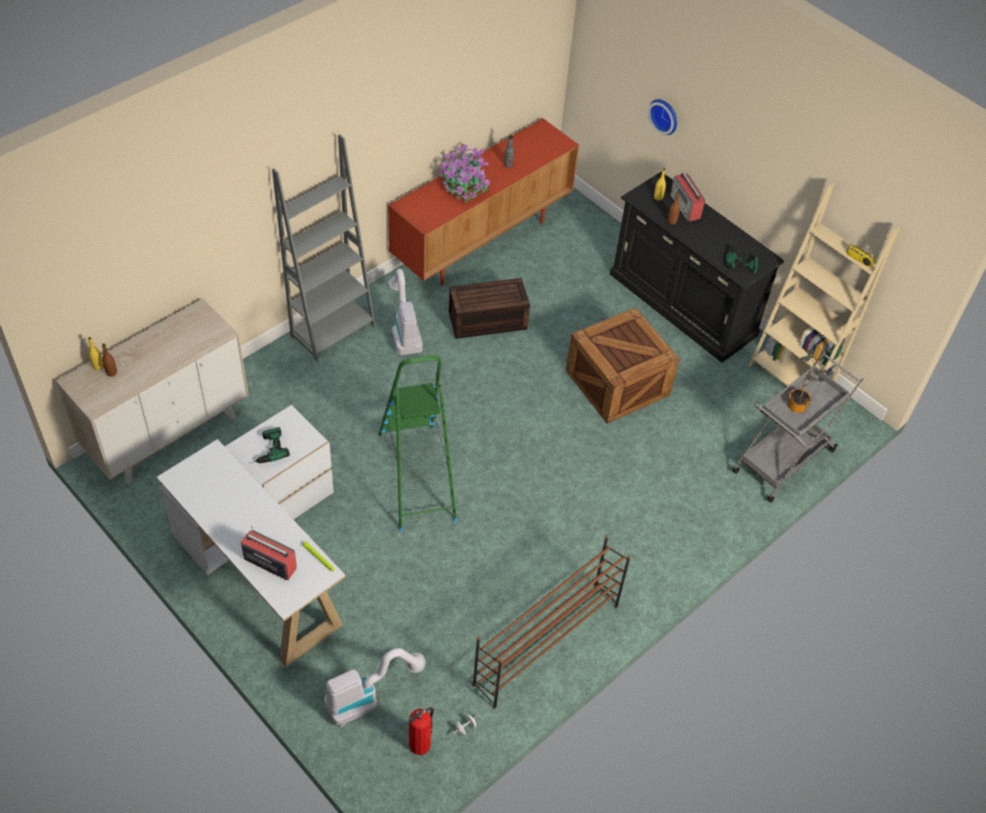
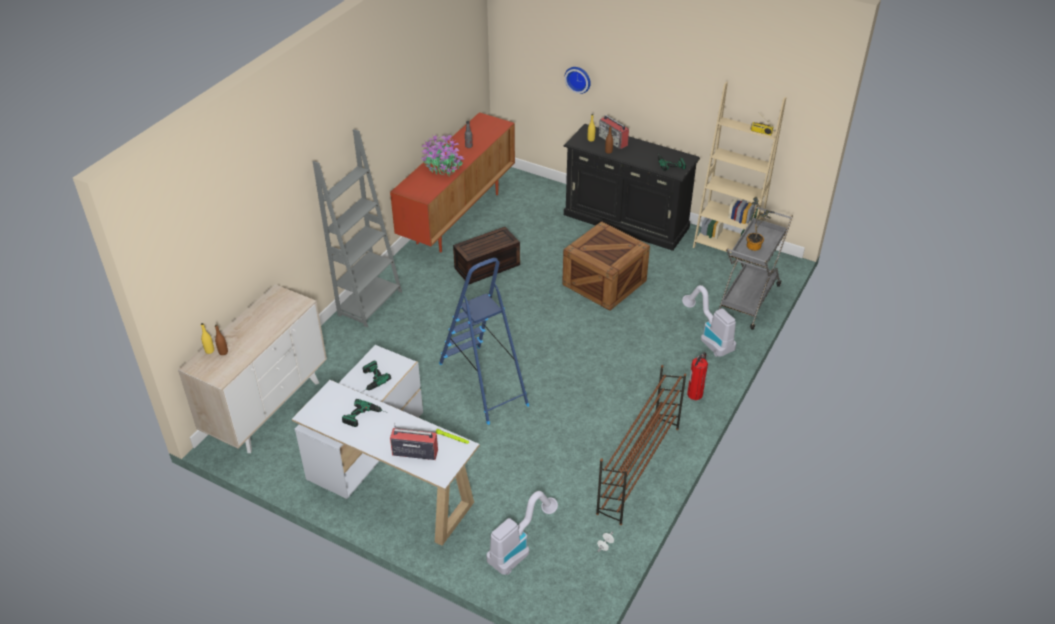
camera: 15 degrees left, 10 degrees down
(236, 500) = (365, 417): none -> power drill
(404, 330) = (426, 289): vacuum cleaner -> vacuum cleaner (708, 338)
(416, 475) = (482, 383): green step ladder -> blue step ladder
(420, 744) = (576, 568): fire extinguisher -> fire extinguisher (695, 394)

